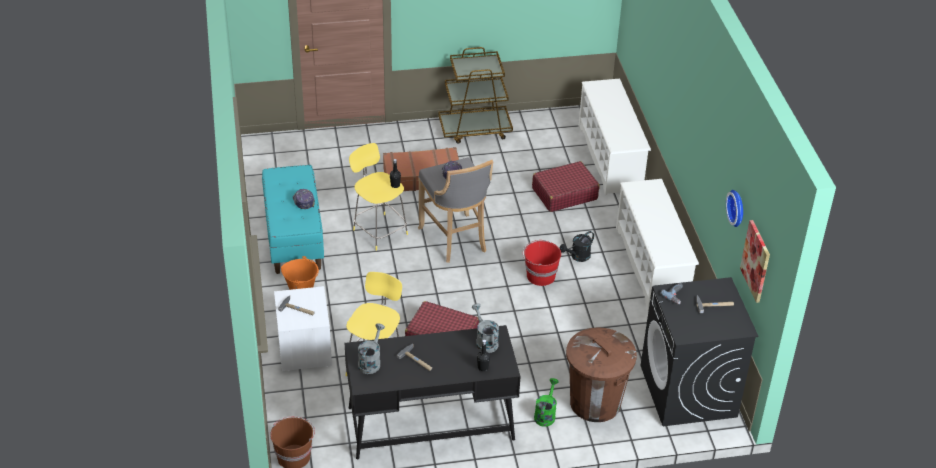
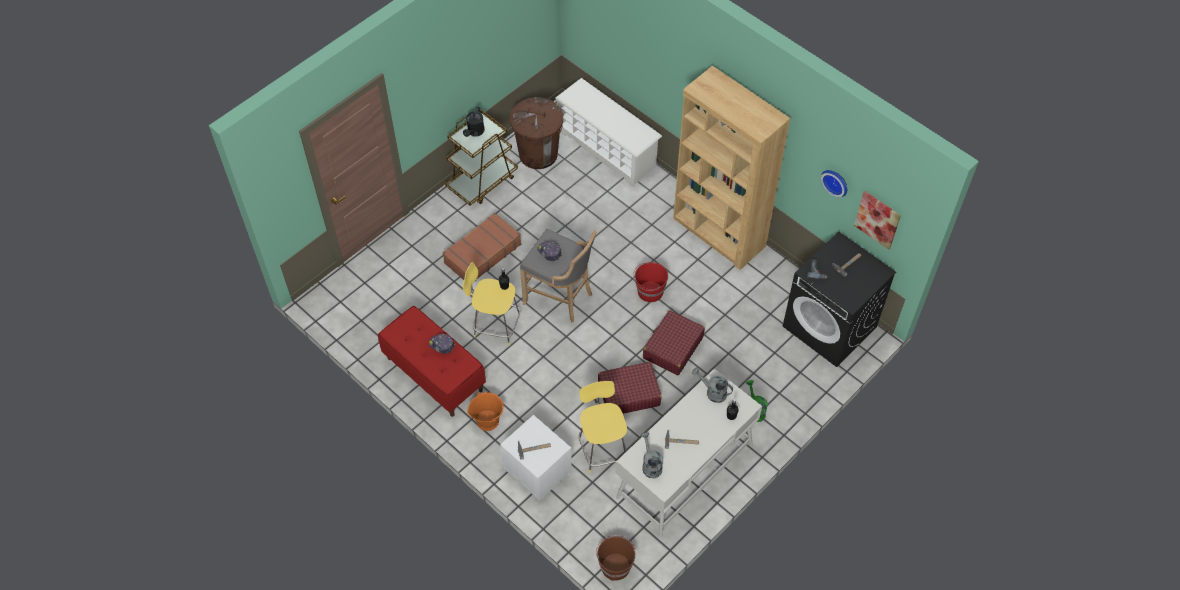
camera: 35 degrees left, 15 degrees up
(293, 237) = (434, 374): turquoise bench -> red bench
(430, 423) = (684, 471): black desk -> white desk
(564, 194) = (603, 204): red suitcase -> red suitcase (672, 347)
(577, 257) = (661, 257): black watering can -> black watering can (475, 132)
(595, 403) = (779, 378): brown trash can -> brown trash can (538, 154)
(651, 266) = (719, 233): white shoe rack -> brown bookcase

